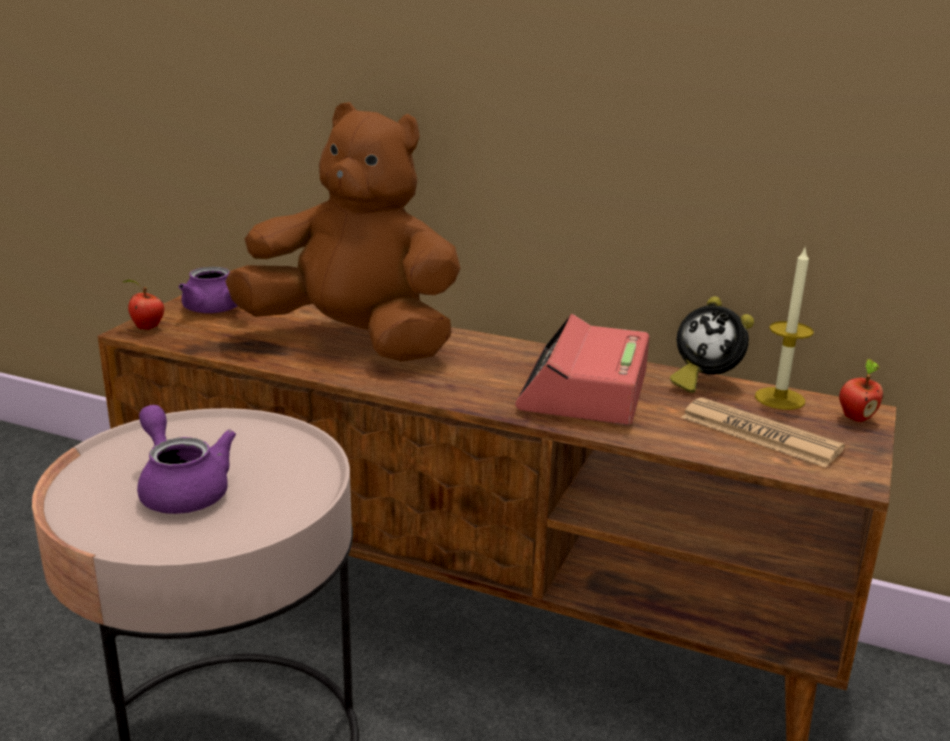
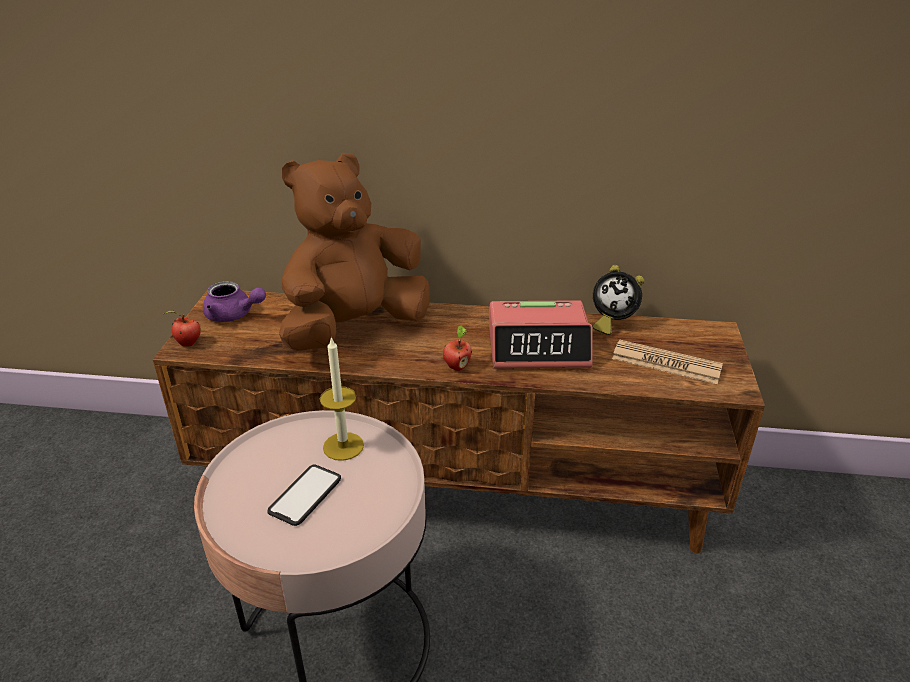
camera: 15 degrees left, 10 degrees up
(182, 489) = (305, 495): purple teapot -> phone
(354, 340) = (355, 328): brown plush toy -> brown plush toy turned 45 degrees counterclockwise
(584, 391) = (538, 347): alarm clock -> alarm clock turned 90 degrees counterclockwise
(779, 398) = (664, 329): candle -> candle (343, 446)
(855, 417) = (717, 337): apple -> apple (457, 366)

